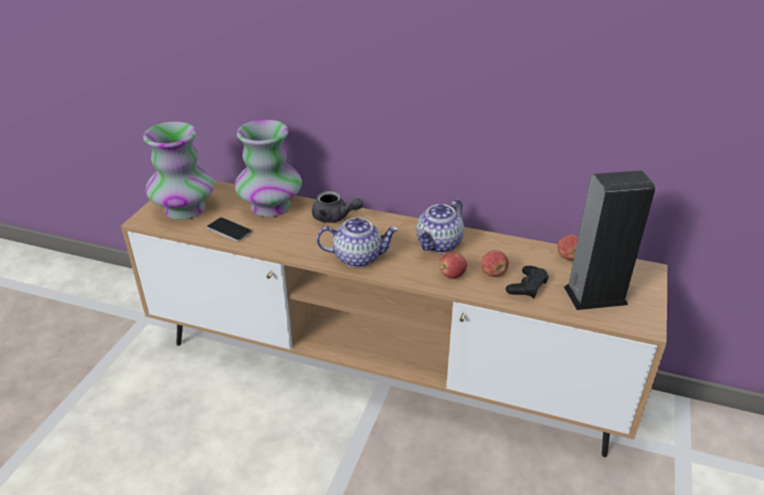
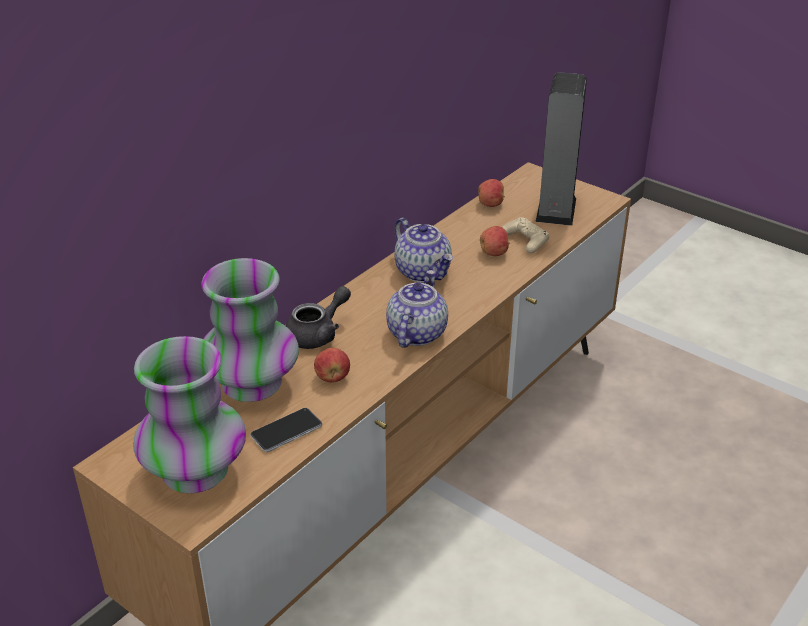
camera: 70 degrees left, 0 degrees up
(452, 275) = (484, 278): apple -> apple (332, 377)
(527, 286) = (525, 240): black game controller -> beige game controller

